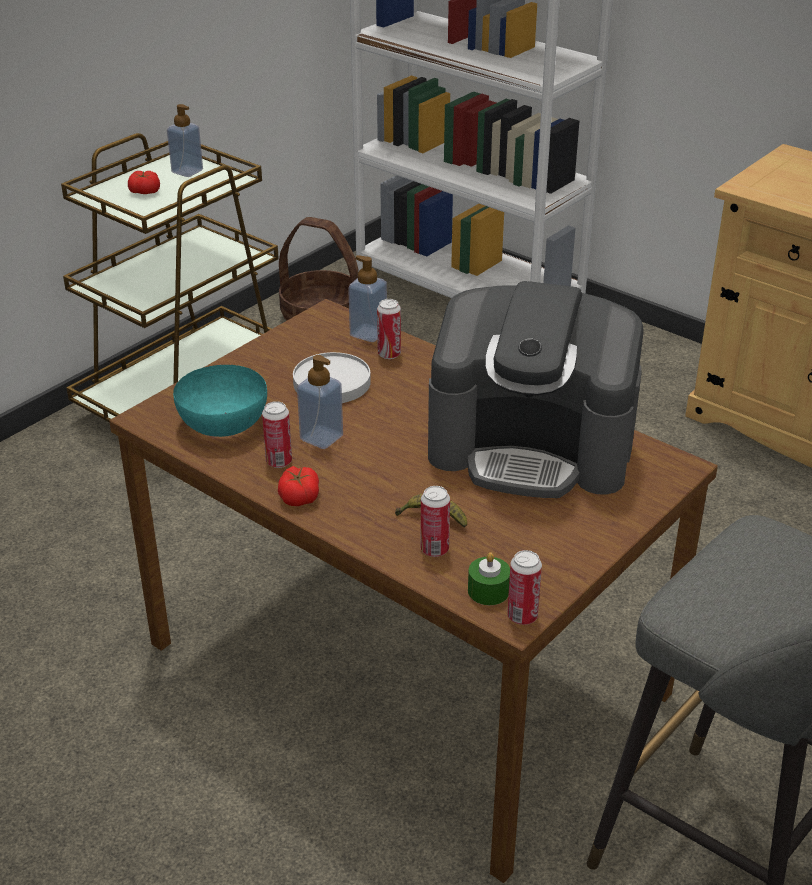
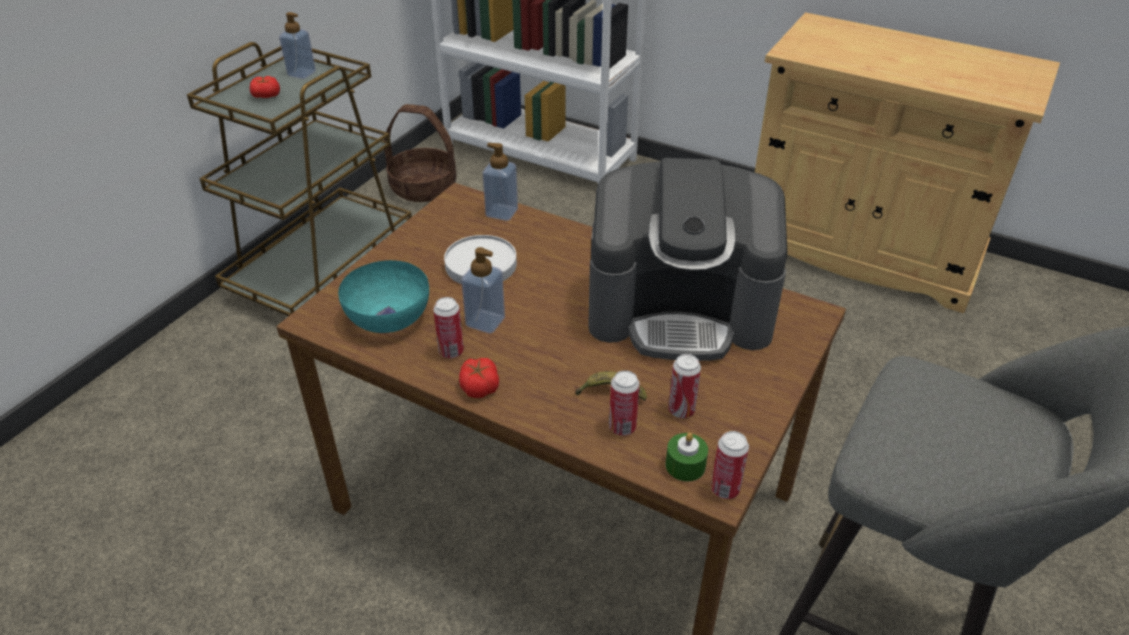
camera: 10 degrees left, 5 degrees up
(389, 354) = (526, 231): can -> can (681, 410)

